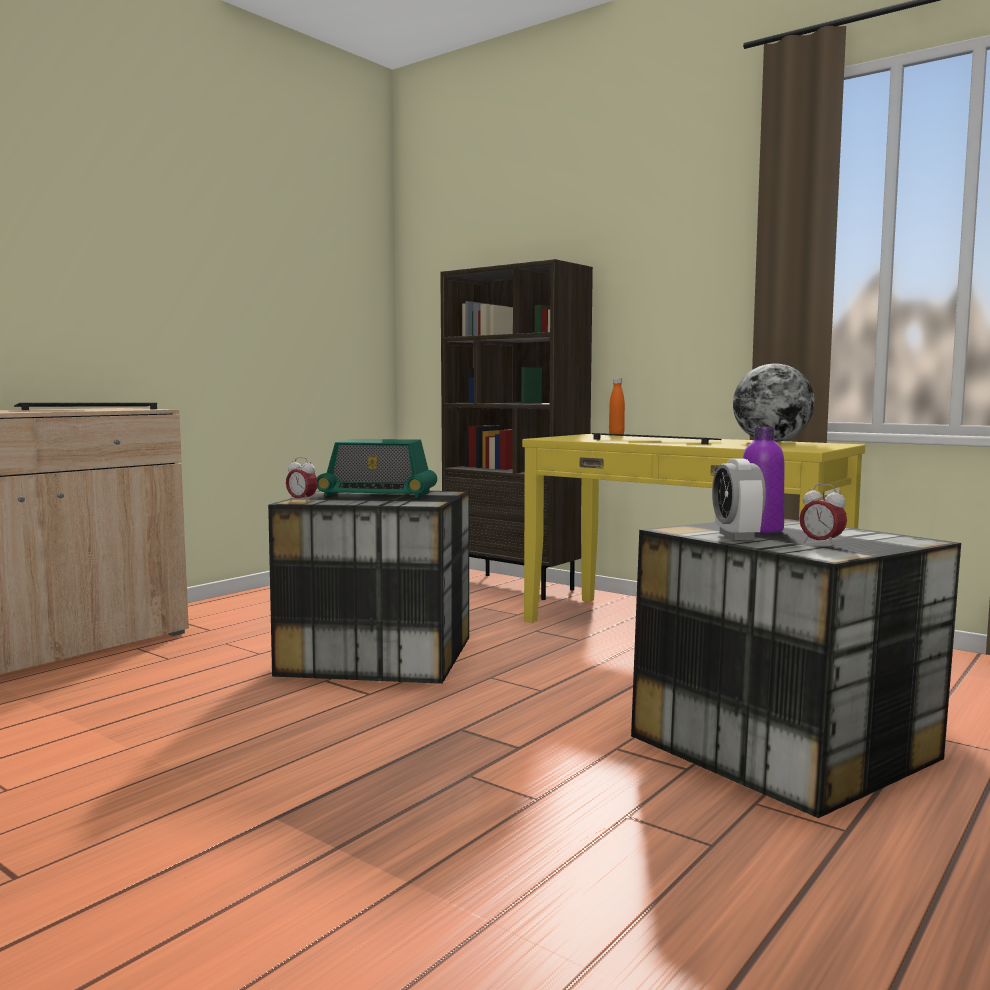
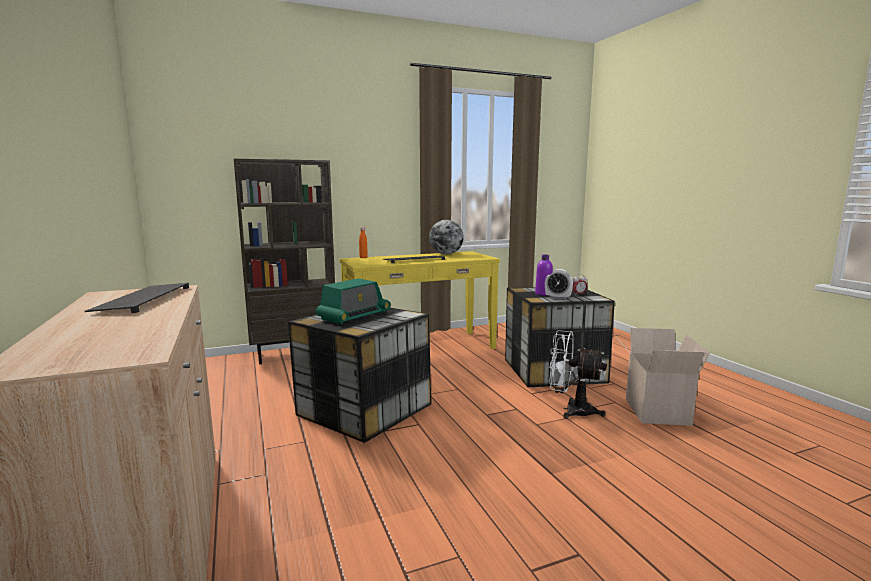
camera: 60 degrees left, 5 degrees up
(301, 501) = (358, 330): alarm clock -> none
(584, 799) = (571, 410): none -> white fan
(737, 909) = (654, 411): none -> cardboard box

